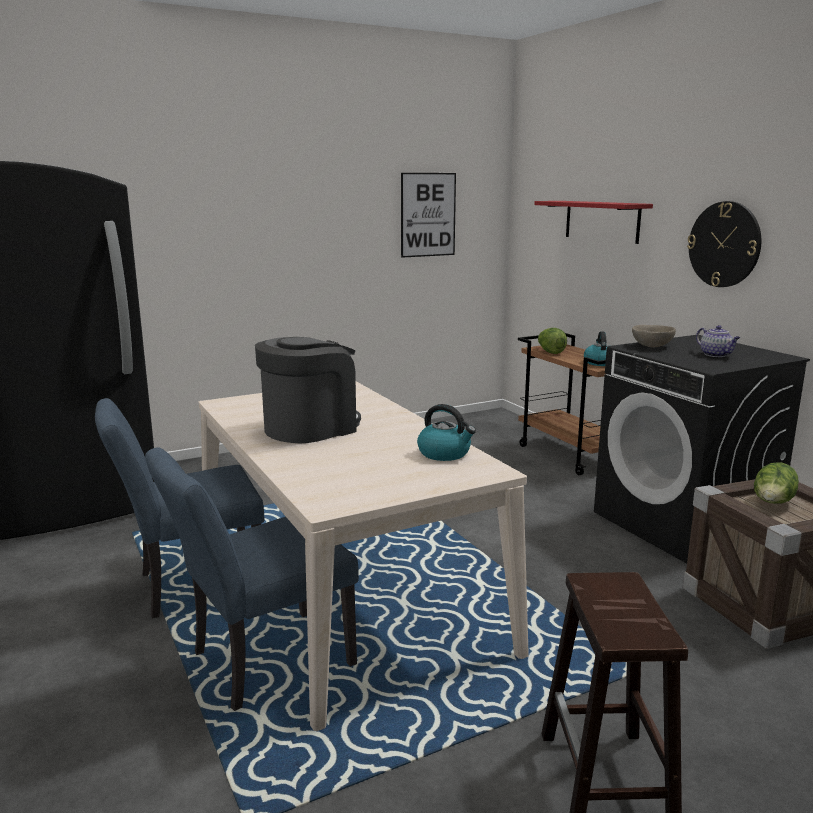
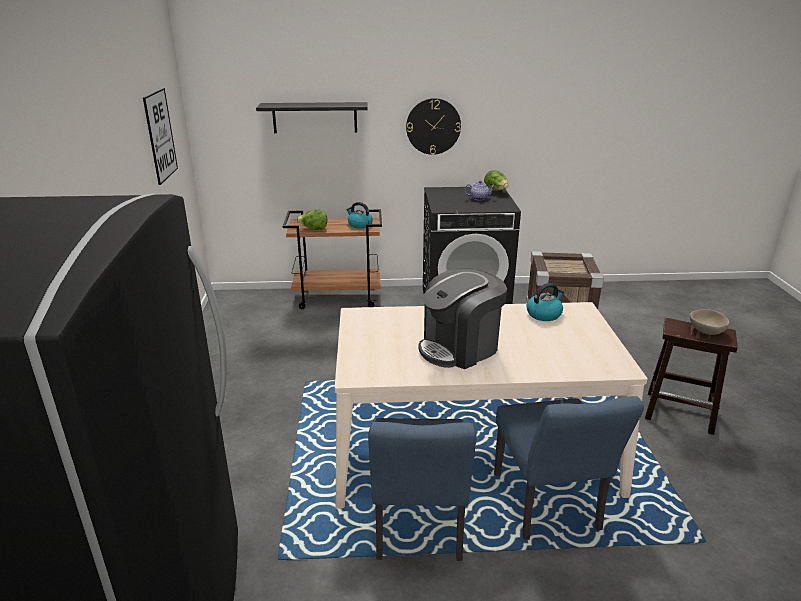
camera: 65 degrees left, 10 degrees up
(310, 428) = (460, 348): coffee machine -> coffee machine turned 105 degrees counterclockwise
(601, 221) = (315, 117): red shelf -> black shelf
(651, 346) = (443, 203): beige bowl -> beige bowl (705, 331)
(772, 504) = (560, 267): lettuce -> lettuce (496, 191)

